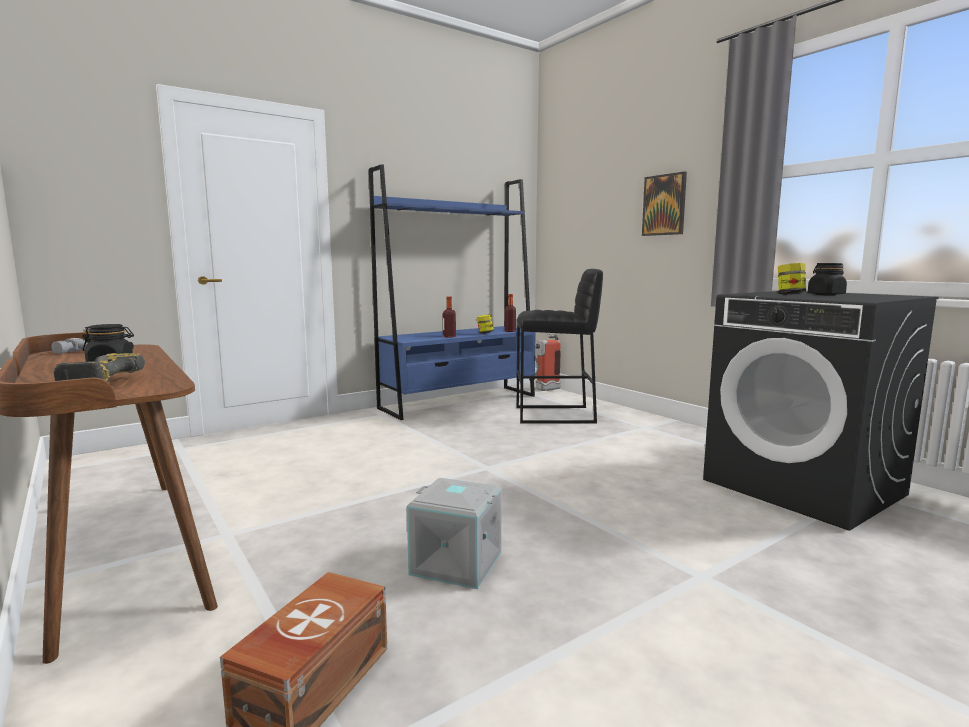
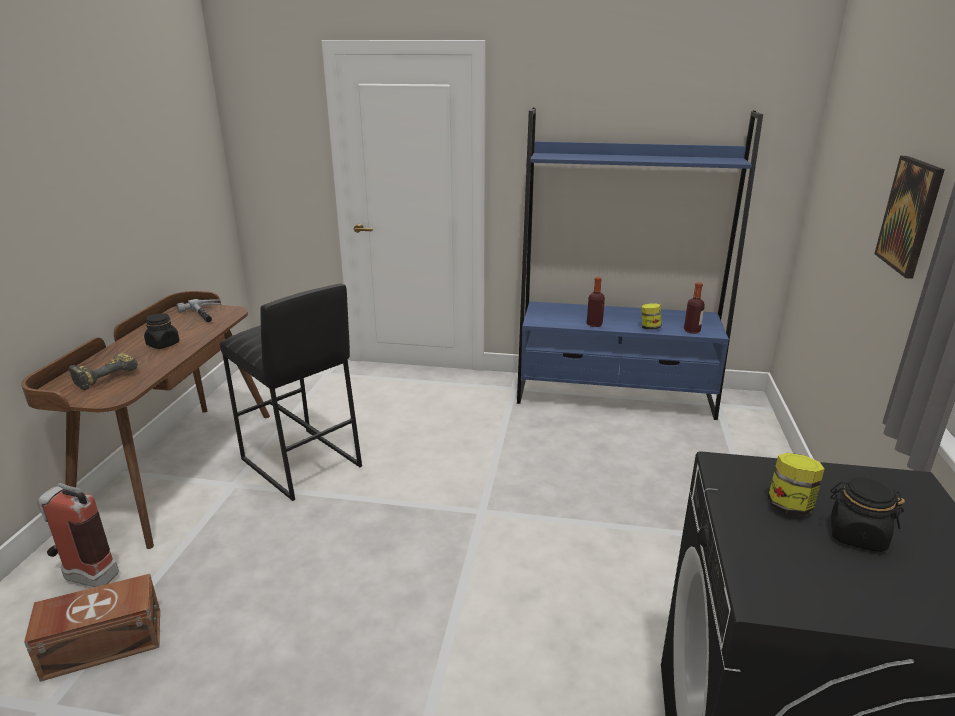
camera: 45 degrees right, 15 degrees up
(455, 564) = (291, 606): grey storage box -> none
(543, 390) = (750, 412): fire extinguisher -> fire extinguisher (84, 575)
(555, 415) = (683, 465): black stool -> black stool (300, 463)

